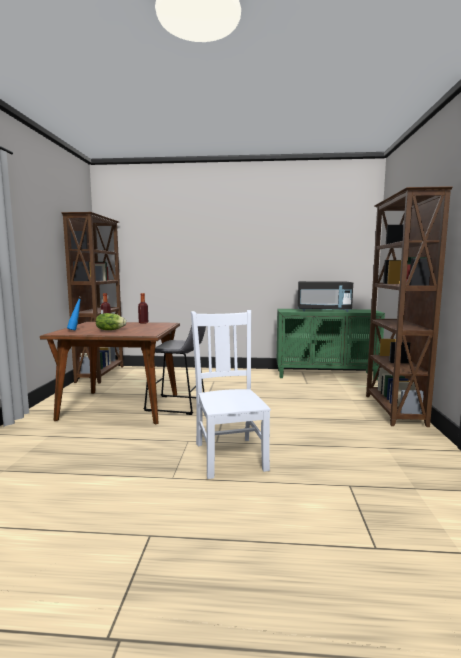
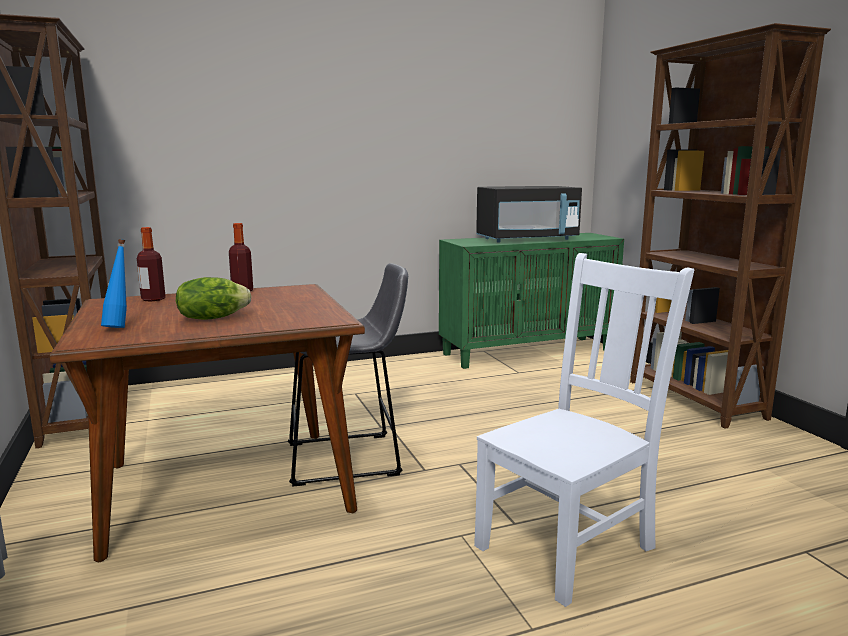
camera: 25 degrees left, 5 degrees up
(229, 455) = (569, 545): white chair -> white chair turned 90 degrees clockwise

